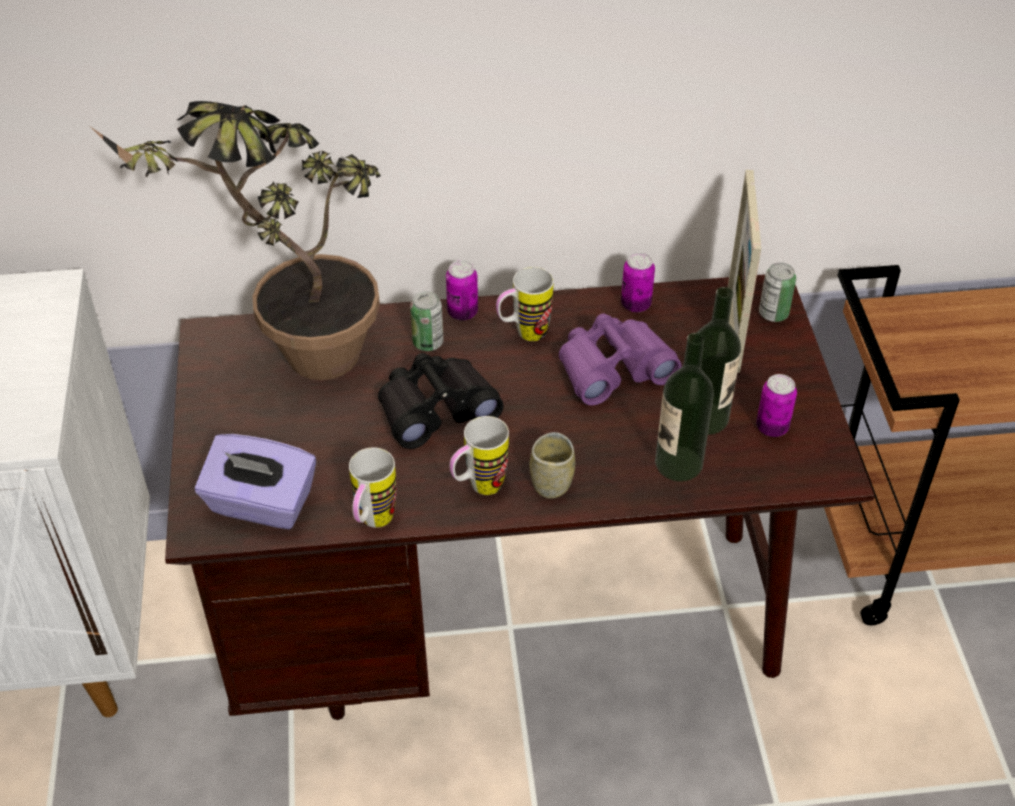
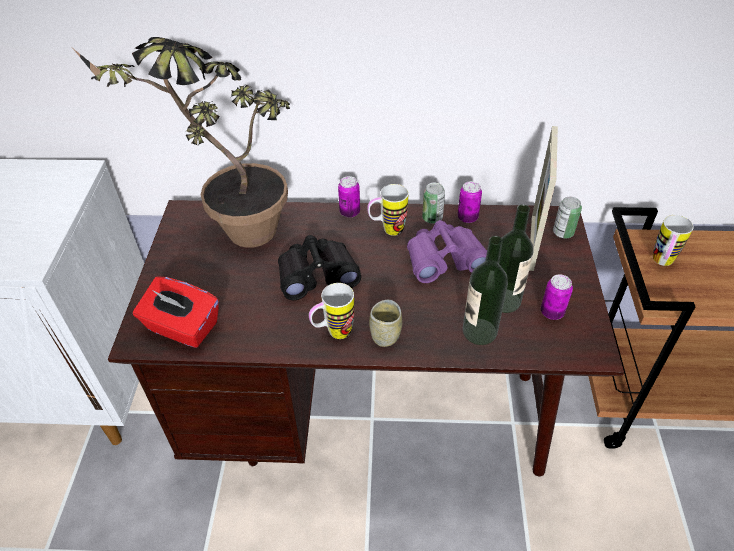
camera: 10 degrees right, 0 degrees up
(261, 504) = (182, 327): purple tissue box -> red tissue box
(372, 523) = (254, 350): mug -> mug (661, 263)
(428, 342) = (322, 229): can -> can (432, 218)

